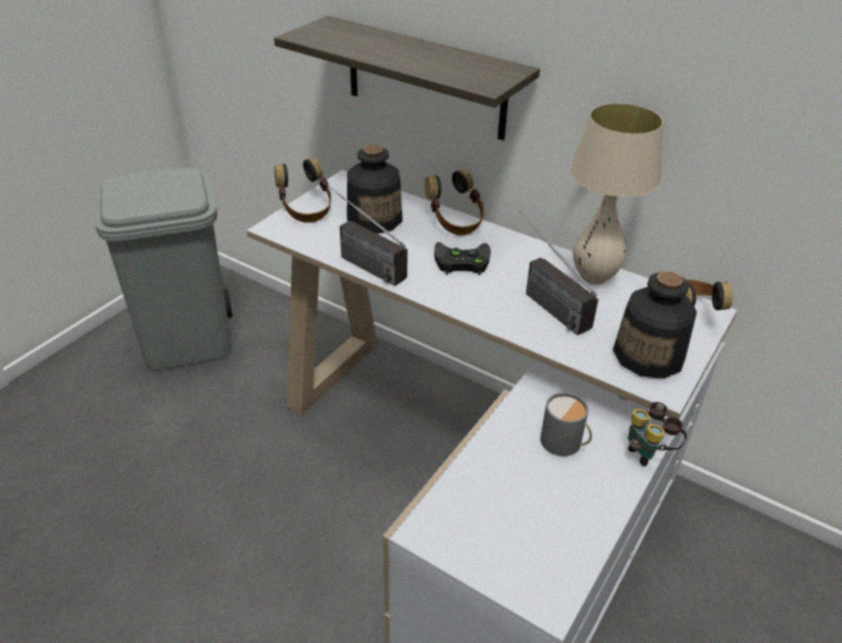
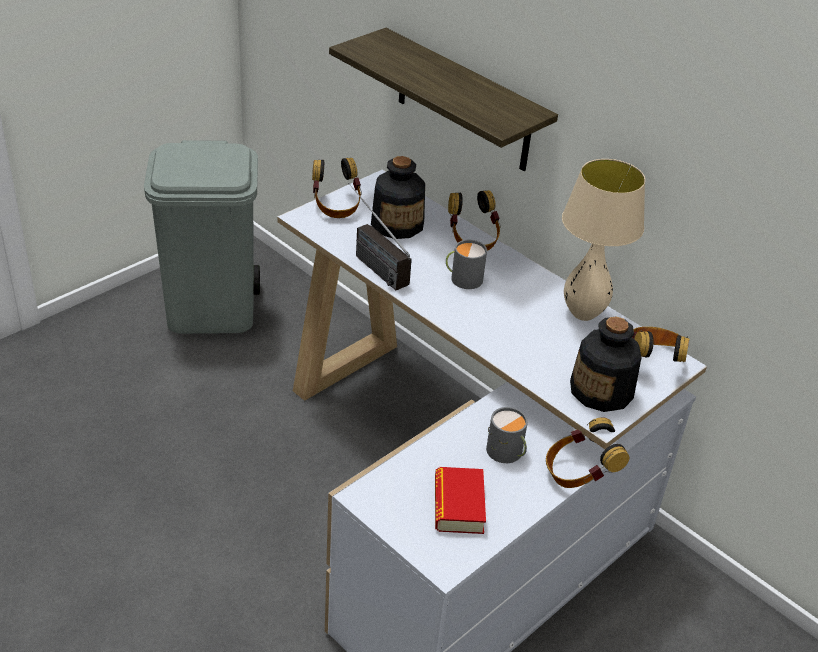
camera: 10 degrees right, 0 degrees up
(460, 262) = (463, 278): black game controller -> grey mug
(536, 519) = (458, 505): none -> book
(542, 300) = (525, 326): radio -> none
(649, 452) = (579, 474): binoculars -> headphones

